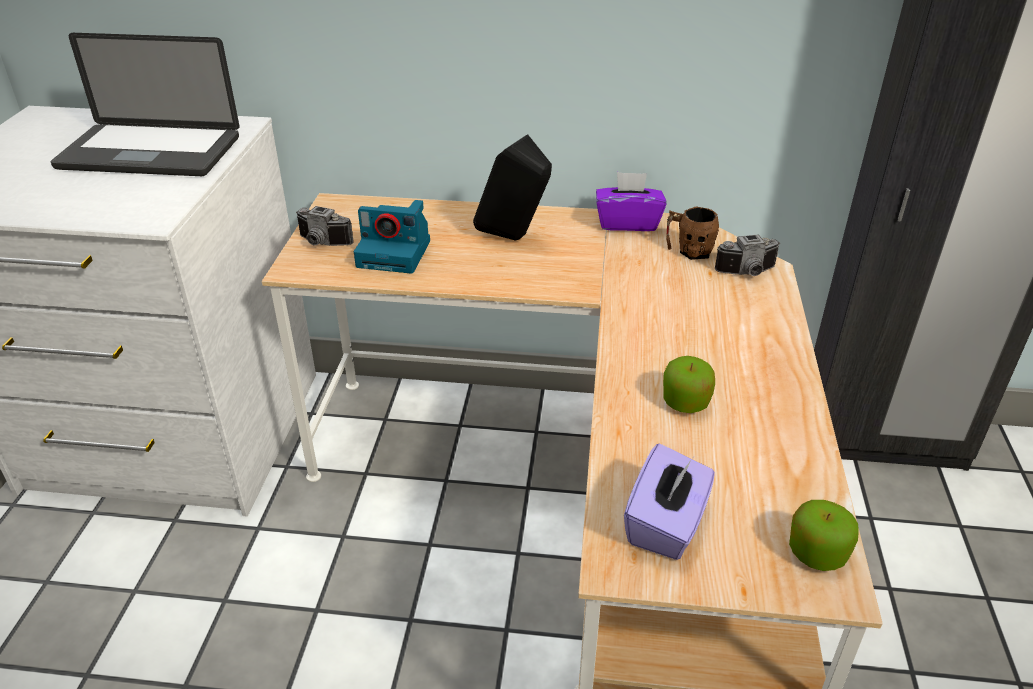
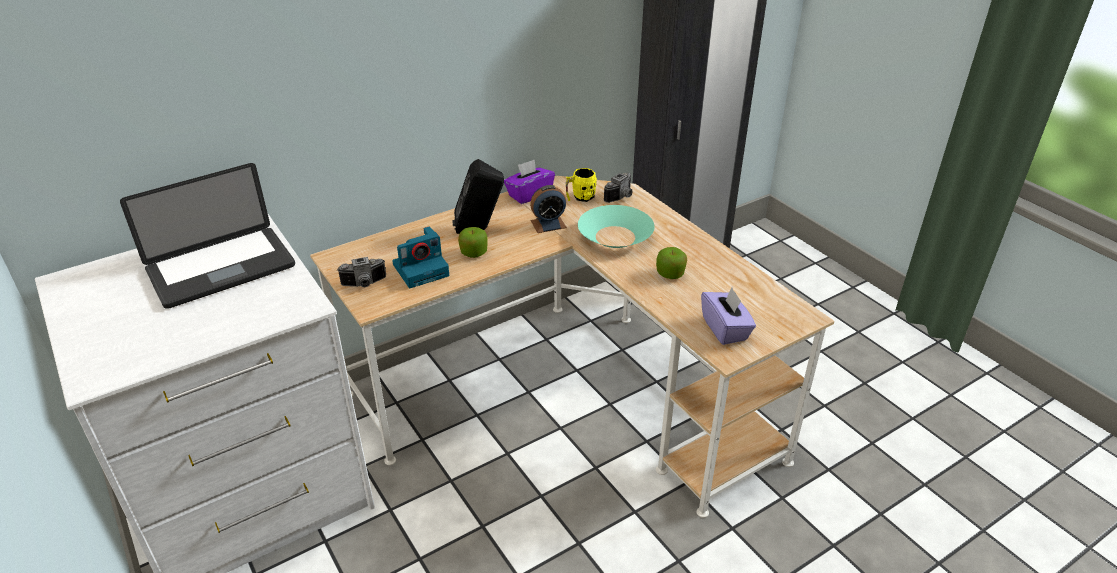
camera: 40 degrees left, 0 degrees up
(604, 266) = (548, 224): none -> alarm clock
(671, 318) = (615, 237): none -> turquoise bowl
(689, 251) = (580, 197): brown mug -> yellow mug
(816, 553) = (788, 308): apple -> apple (473, 252)

